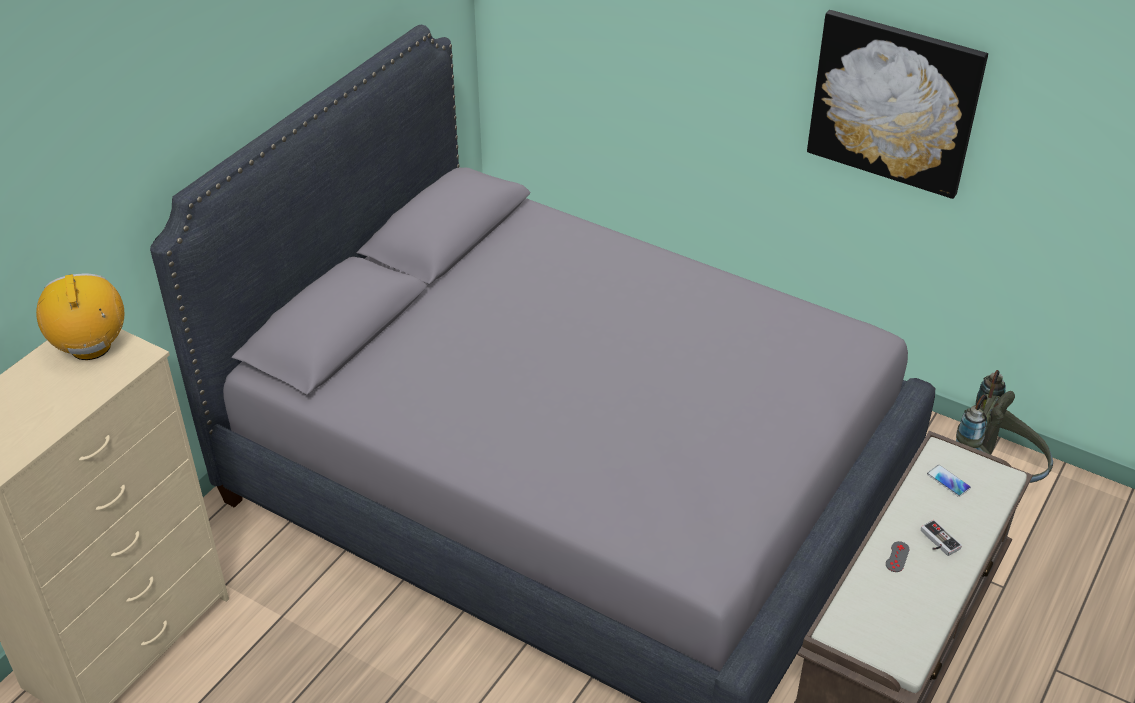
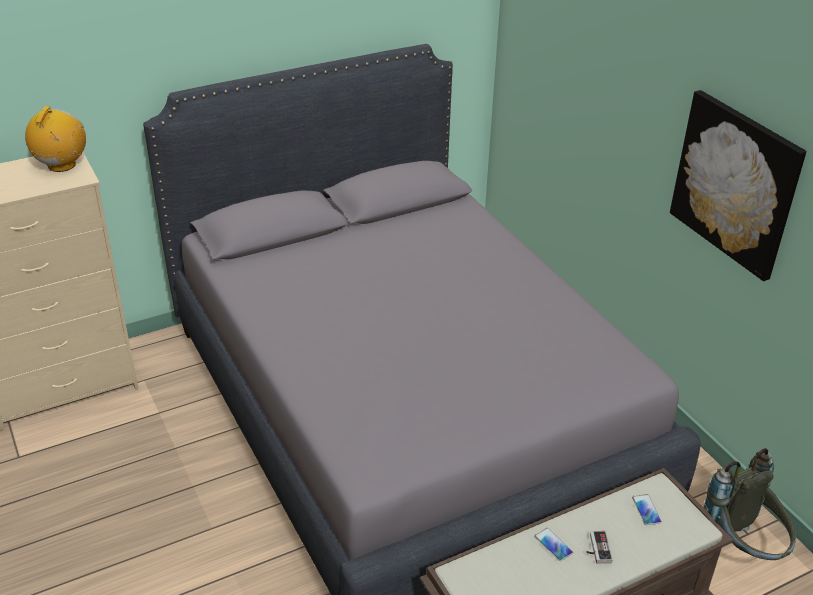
camera: 30 degrees right, 5 degrees down
(897, 557) = (553, 545): grey game controller -> phone

